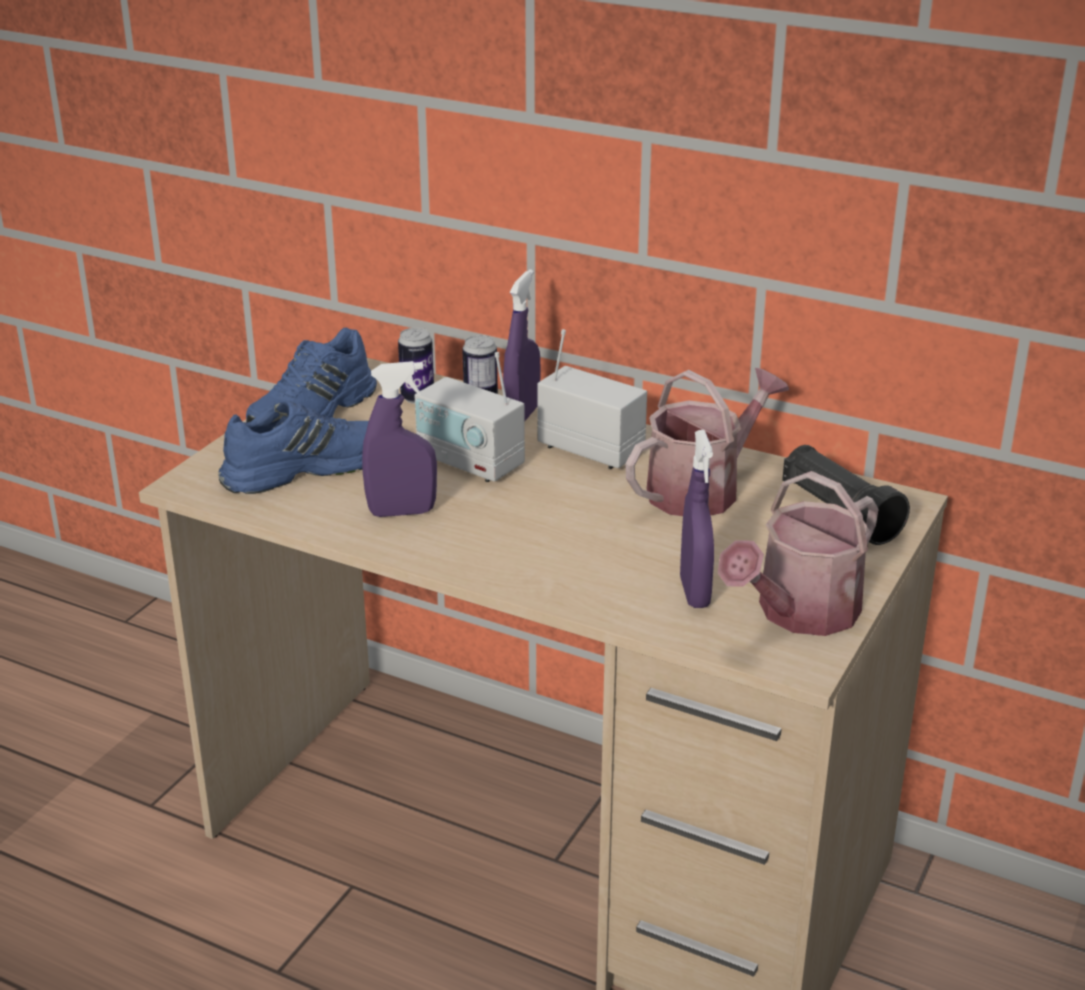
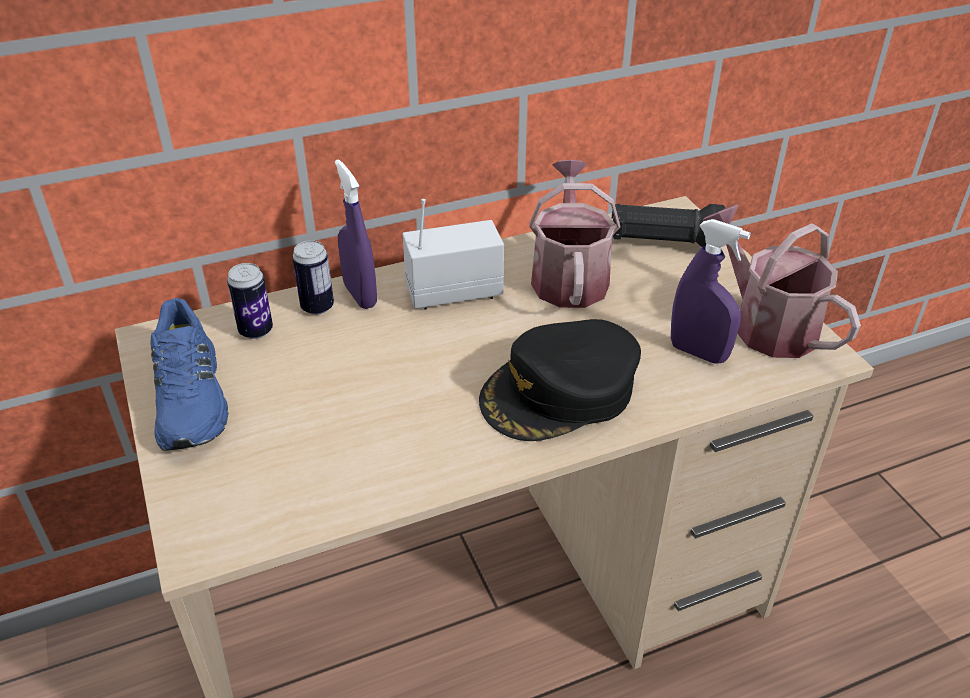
camera: 50 degrees left, 10 degrees up
(306, 467) = (276, 452): blue shoe -> none
(402, 512) = (423, 434): purple spray bottle -> none
(470, 463) = (395, 358): radio -> none
(537, 548) = (560, 392): none -> black cap
(799, 613) = (766, 324): watering can -> watering can turned 150 degrees clockwise

